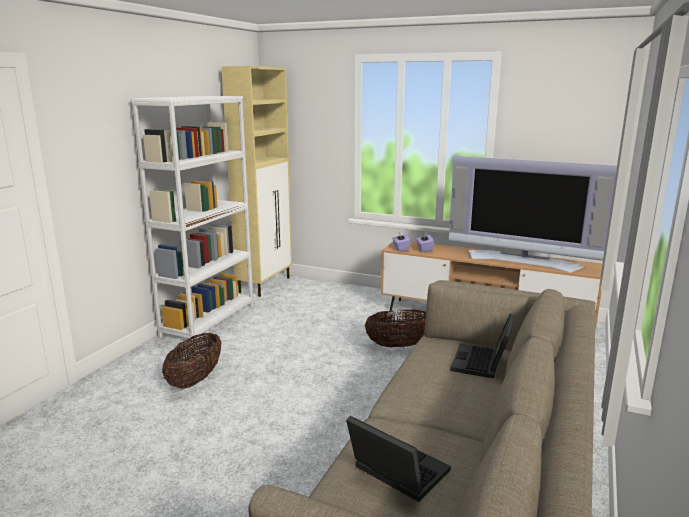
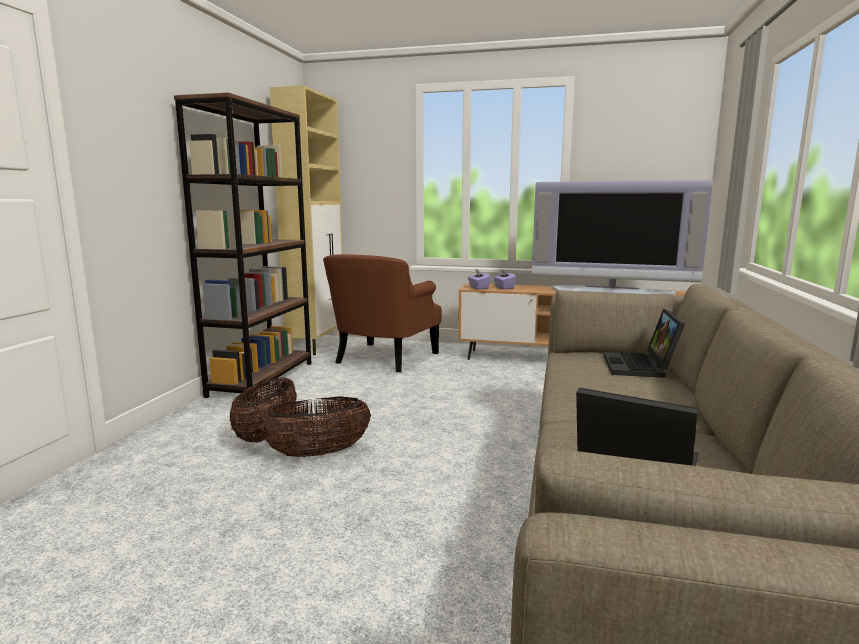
camera: 10 degrees left, 5 degrees down
(209, 321) = (262, 379): white bookcase -> brown bookcase
(317, 304) = (384, 358): none -> brown armchair
(399, 345) = (494, 387): basket -> basket (318, 453)

